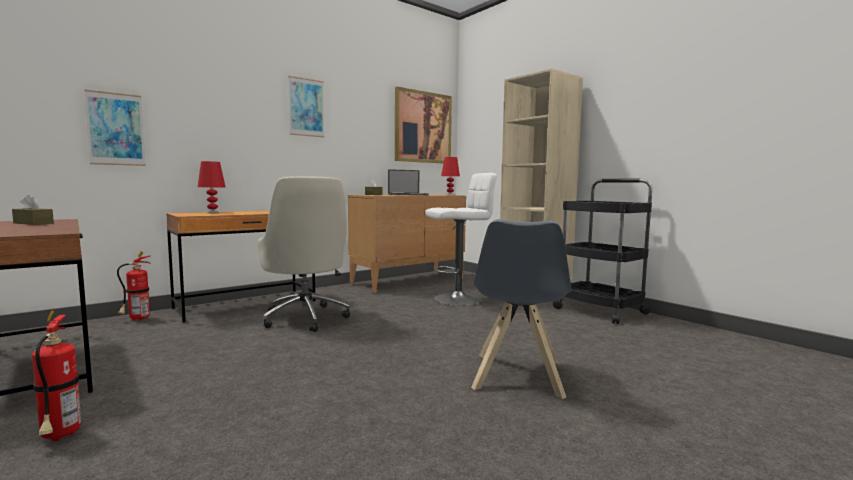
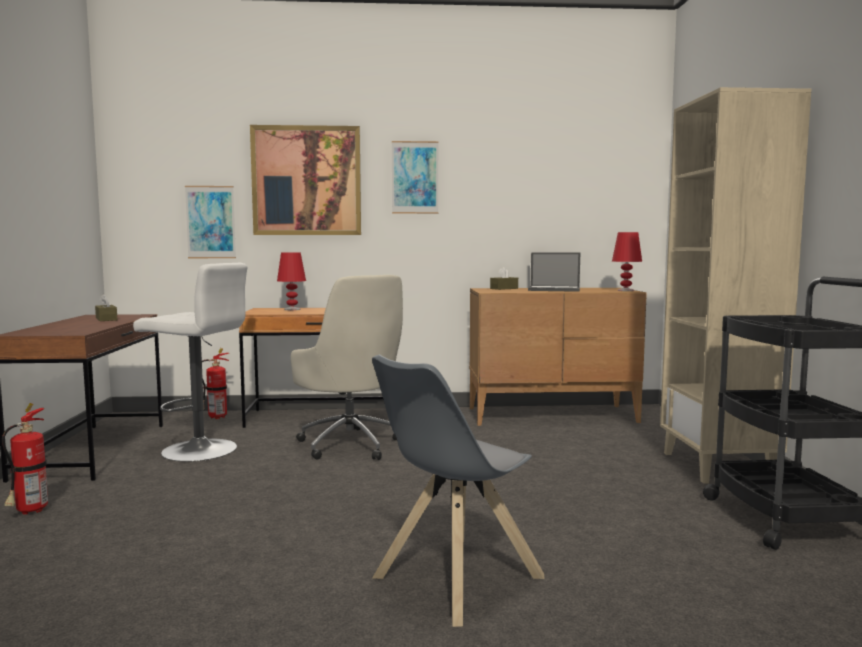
camera: 35 degrees right, 0 degrees up
(305, 318) = (350, 445): beige office chair -> beige office chair turned 45 degrees counterclockwise
(423, 127) = (600, 187): picture -> picture (306, 181)
(458, 299) = (573, 455): white stool -> white stool (200, 450)

